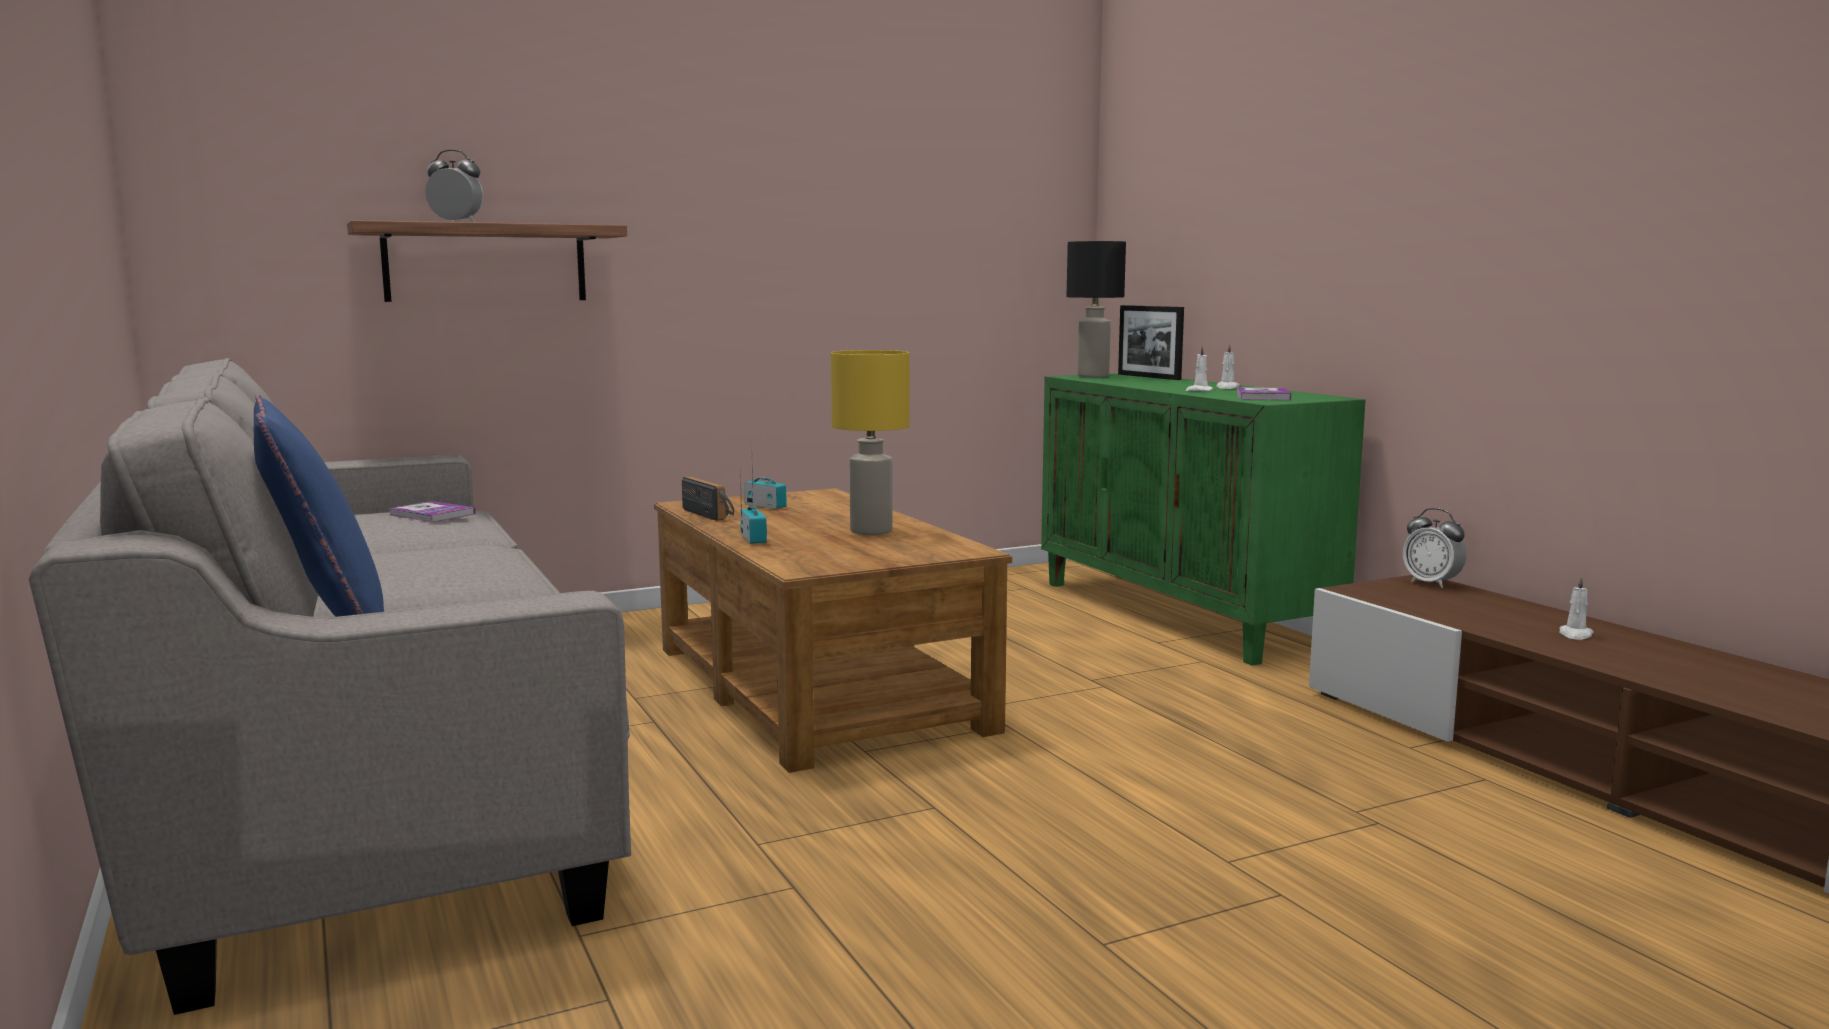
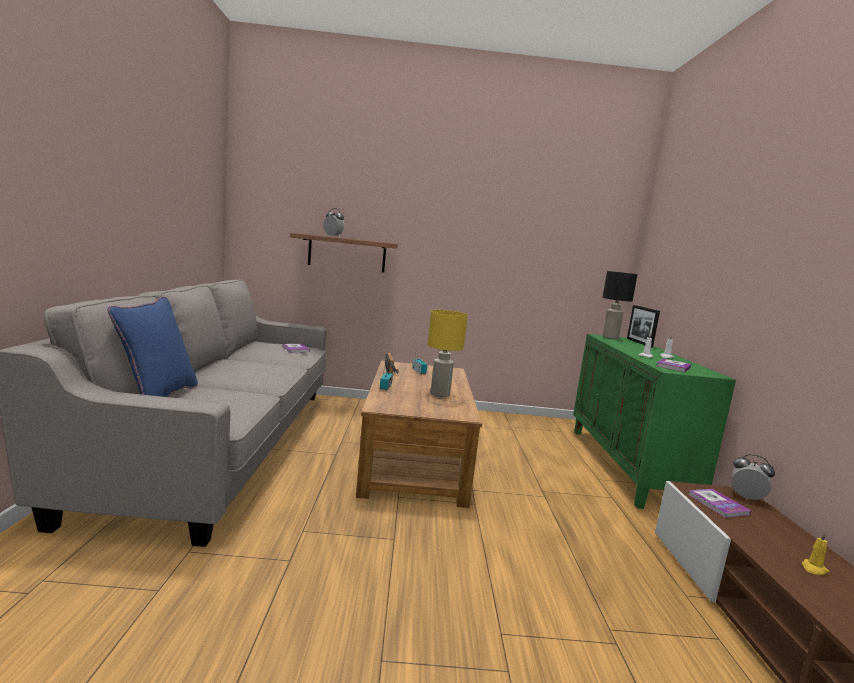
camera: 25 degrees right, 0 degrees up
(1407, 598) = (718, 504): none -> book
(1431, 583) = (746, 498): alarm clock -> alarm clock turned 135 degrees clockwise
(1575, 635) = (813, 569): white candle -> yellow candle

